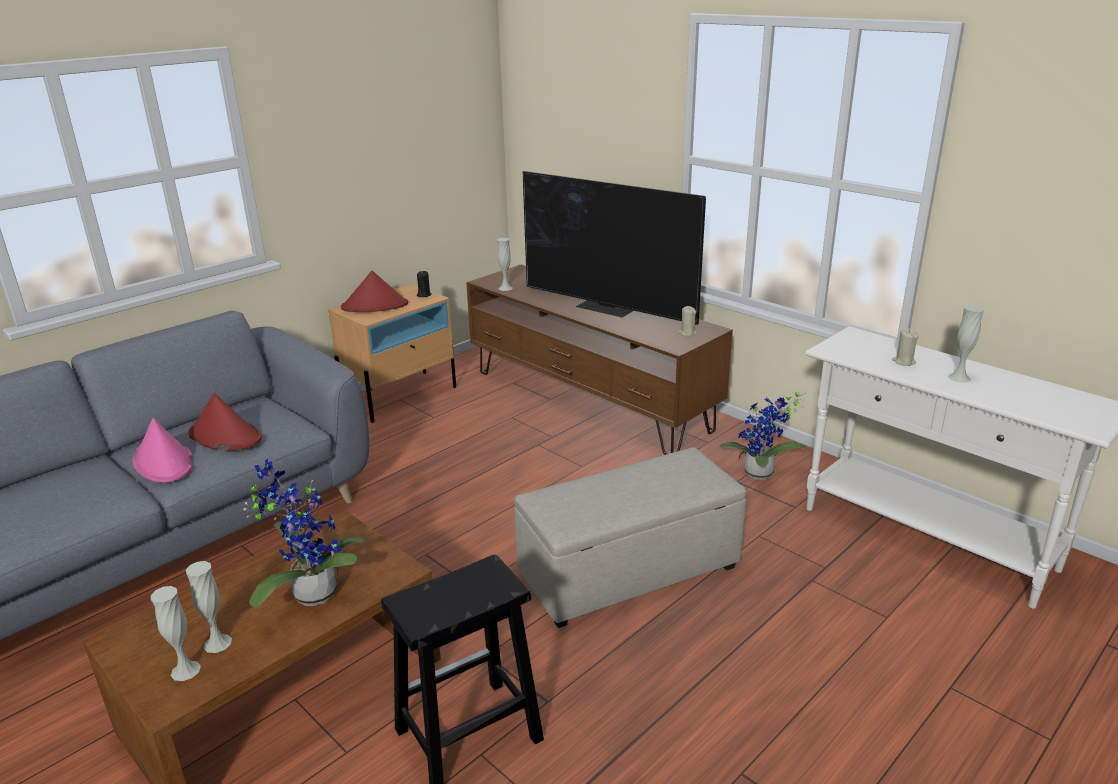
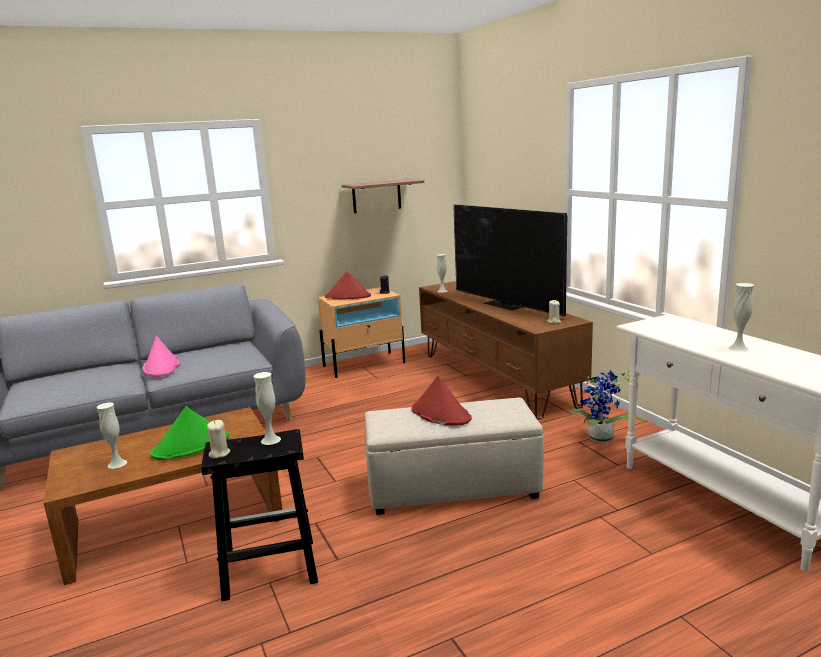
camera: 20 degrees right, 10 degrees down
(185, 670) = (88, 474): white vase -> white vase (270, 440)
(224, 436) = (205, 357): red hat -> red hat (440, 414)
(311, 592) = (191, 446): potted plant -> green hat
(397, 155) = (376, 196): none -> shelf
(903, 362) = (696, 336): beige candle -> beige candle (219, 453)

